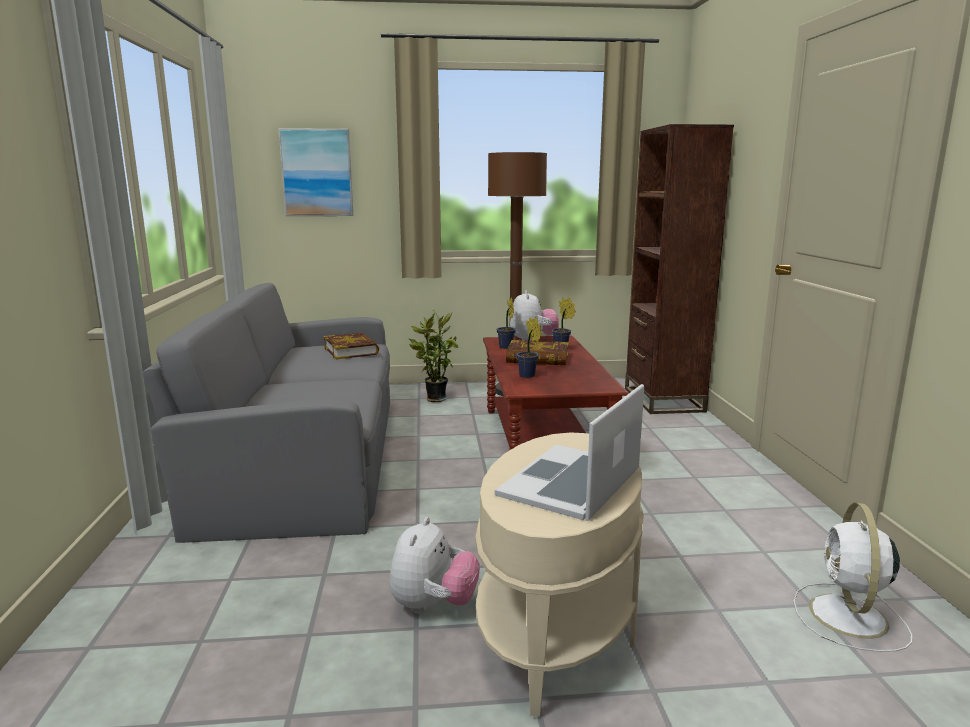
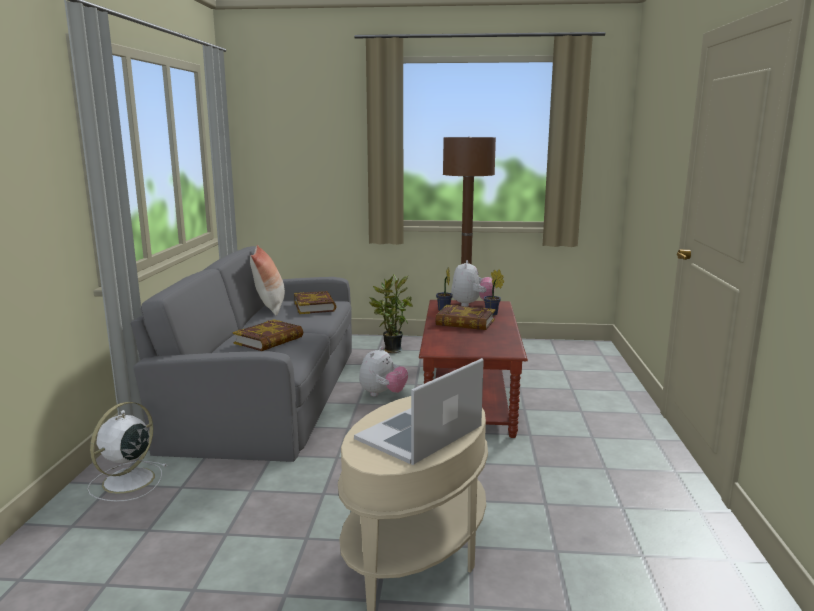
camera: 10 degrees right, 0 degrees up
(296, 354) = (270, 307): none -> pillow
(313, 390) = (269, 340): none -> book
(317, 173) = (300, 152): picture -> none
(433, 605) = (325, 522): plush toy -> plush toy (382, 394)
(528, 376) = (448, 338): potted plant -> none
(663, 399) = (598, 363): brown bookcase -> none
(849, 618) = (669, 570): white fan -> white fan (126, 482)

